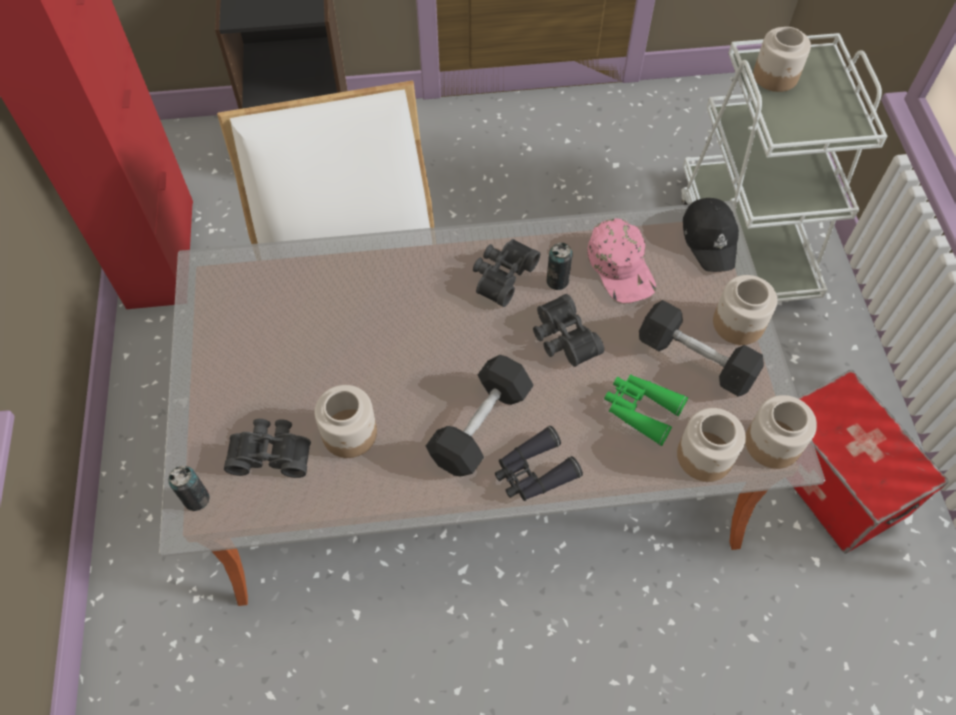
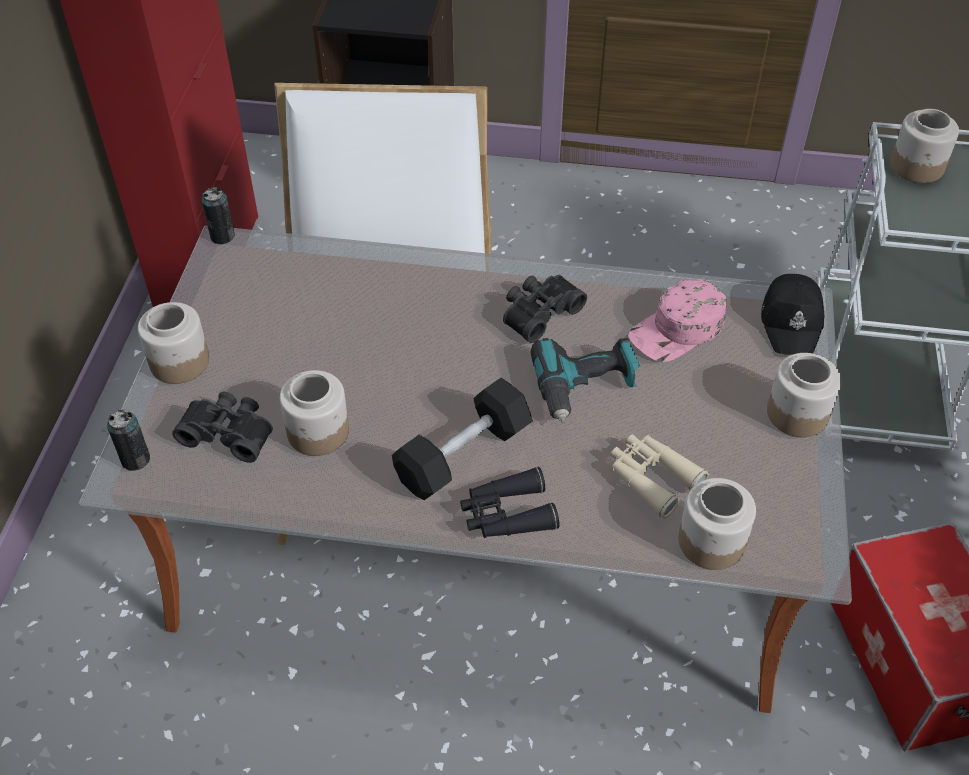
camera: 15 degrees right, 10 degrees down
(557, 281) = (599, 329): can -> can (222, 236)
(562, 339) = (585, 388): black binoculars -> power drill
(621, 267) = (678, 330): pink cap -> pink cap turned 60 degrees clockwise
(640, 410) = (651, 478): green binoculars -> beige binoculars
(695, 359) = (734, 440): black dumbbell -> none
(771, 444) = (797, 546): jar -> jar (178, 362)

